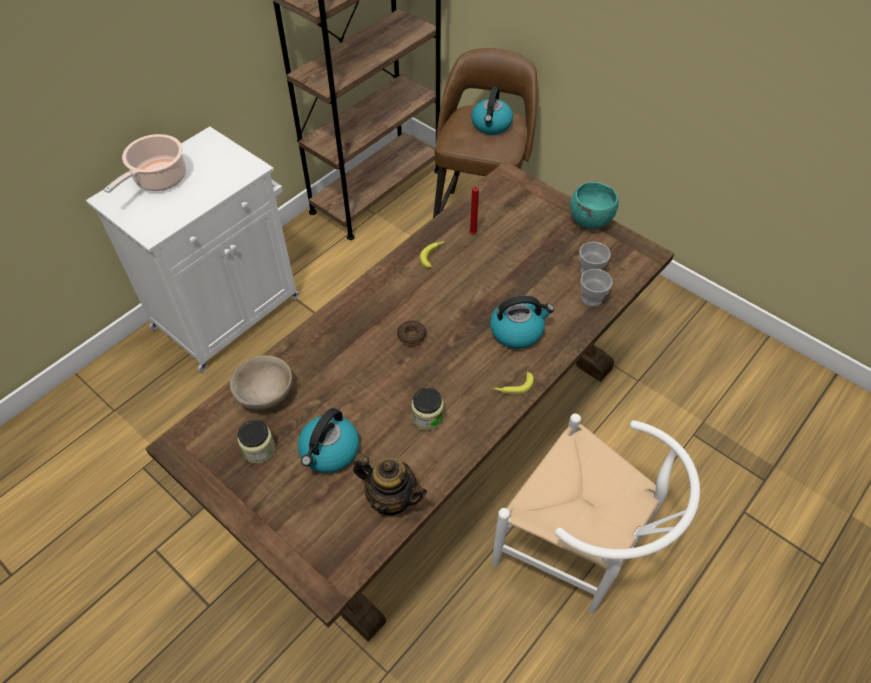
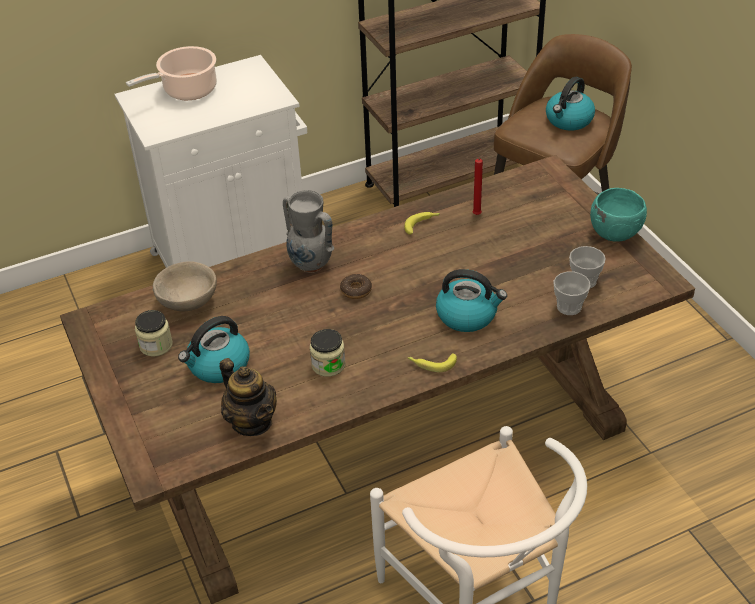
camera: 25 degrees right, 10 degrees down
(359, 323) = (311, 265): none -> grey vase

